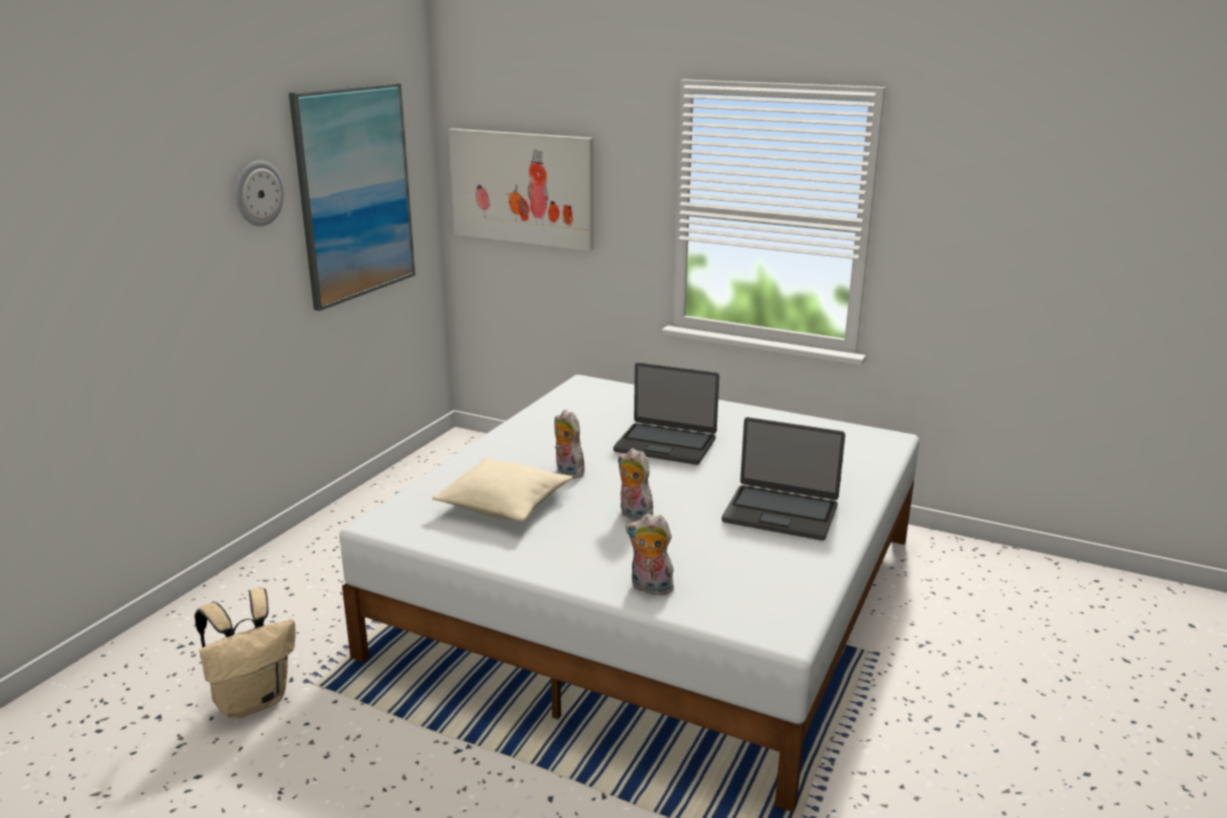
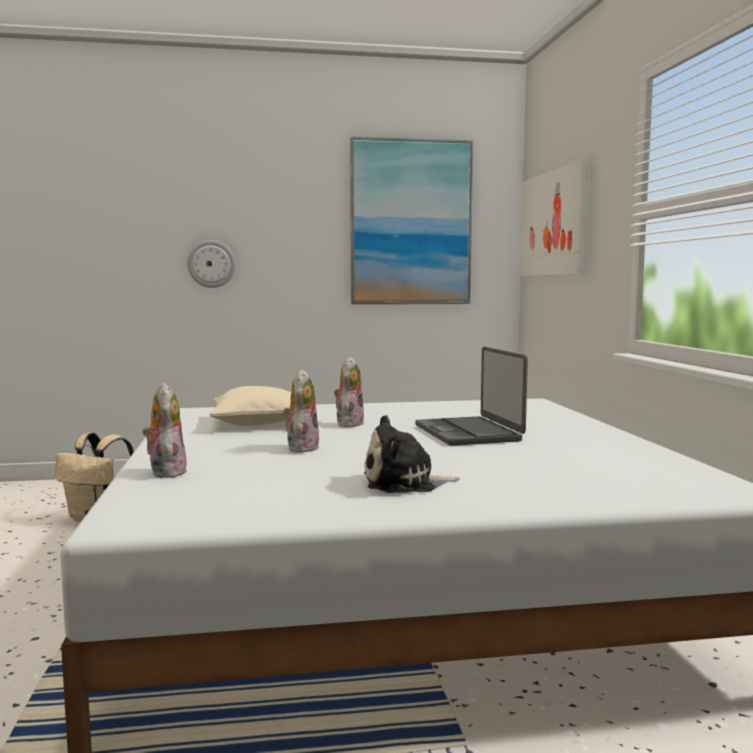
camera: 55 degrees right, 15 degrees down
(258, 193) = (309, 205): wall clock -> wall clock (211, 264)
(780, 513) = (404, 483): laptop -> plush toy

